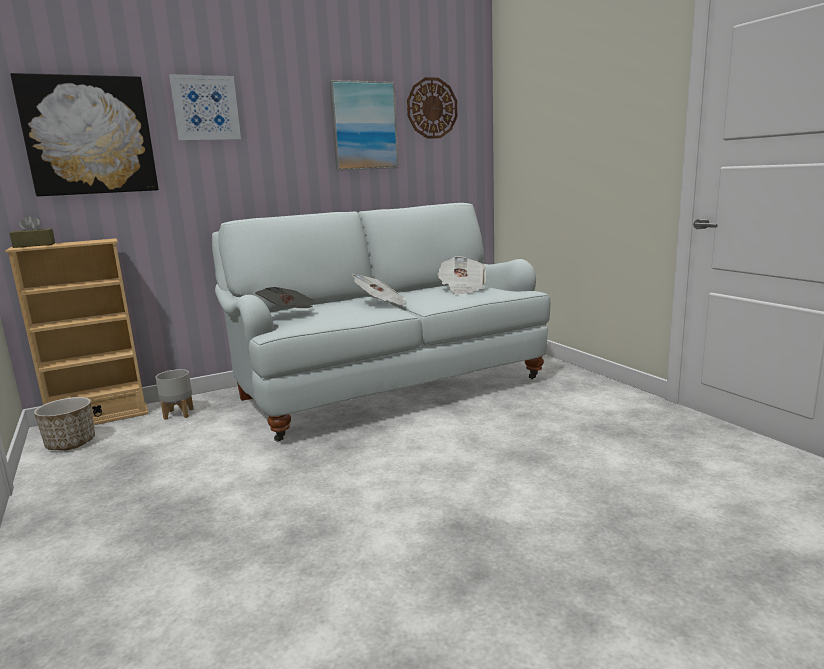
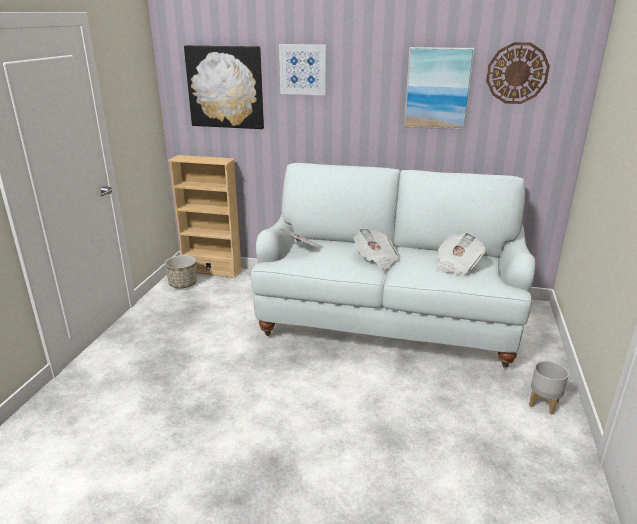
camera: 40 degrees right, 10 degrees up
(34, 245) = (186, 157): brown tissue box -> none
(179, 413) = (248, 285): grey planter -> grey planter (543, 403)

